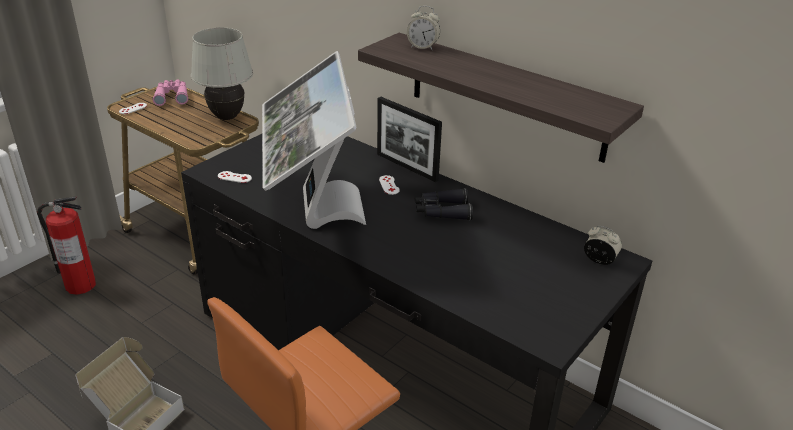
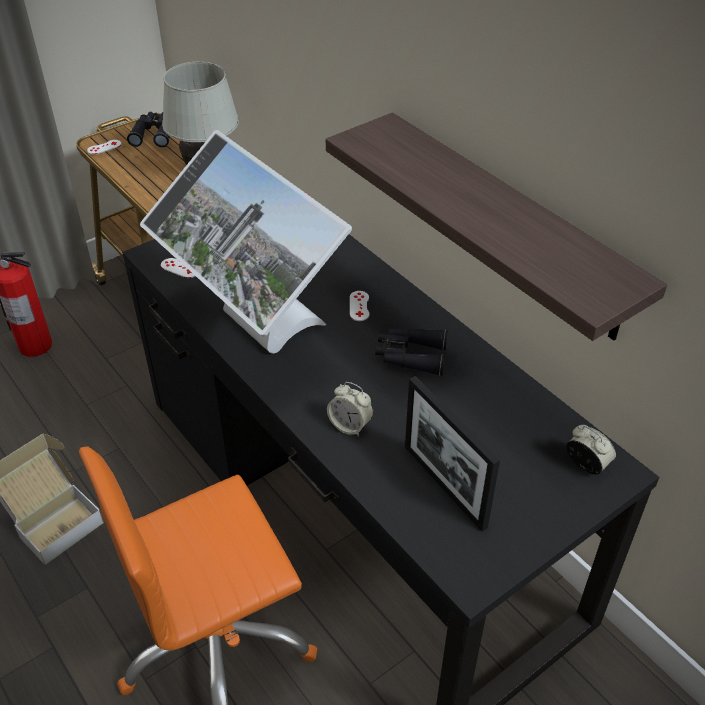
camera: 15 degrees right, 10 degrees up
(172, 96) = (154, 134): pink binoculars -> black binoculars
(313, 210) = (254, 331): monitor -> monitor turned 45 degrees counterclockwise
(407, 167) = (391, 281): picture frame -> picture frame (444, 486)
(423, 47) = (411, 142): alarm clock -> alarm clock (350, 425)

